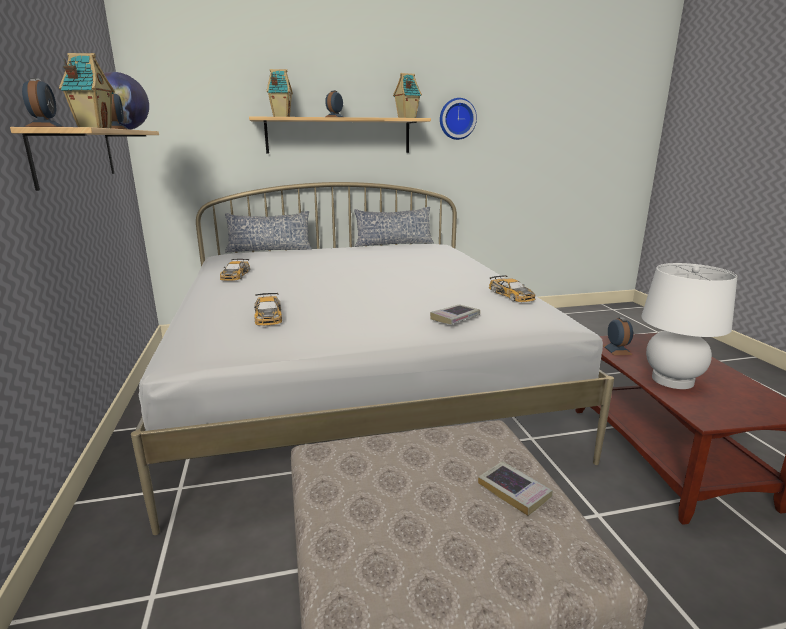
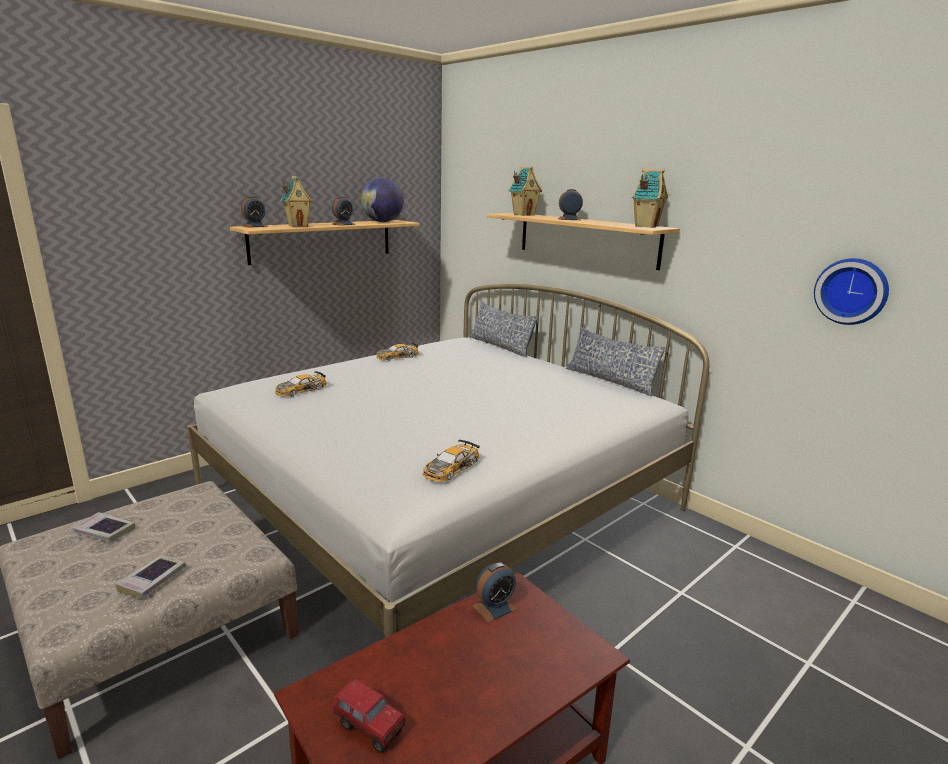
camera: 60 degrees right, 0 degrees up
(455, 318) = (344, 452): book -> book (104, 531)
(457, 119) = (732, 232): wall clock -> wall clock (852, 291)
(672, 380) = (418, 664): white table lamp -> none
(734, 403) = (369, 728): none -> toy truck

